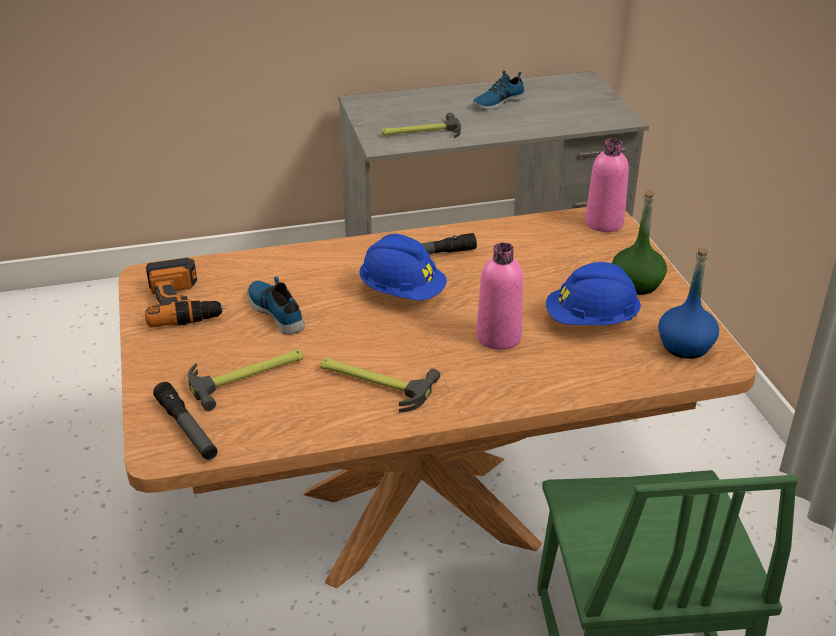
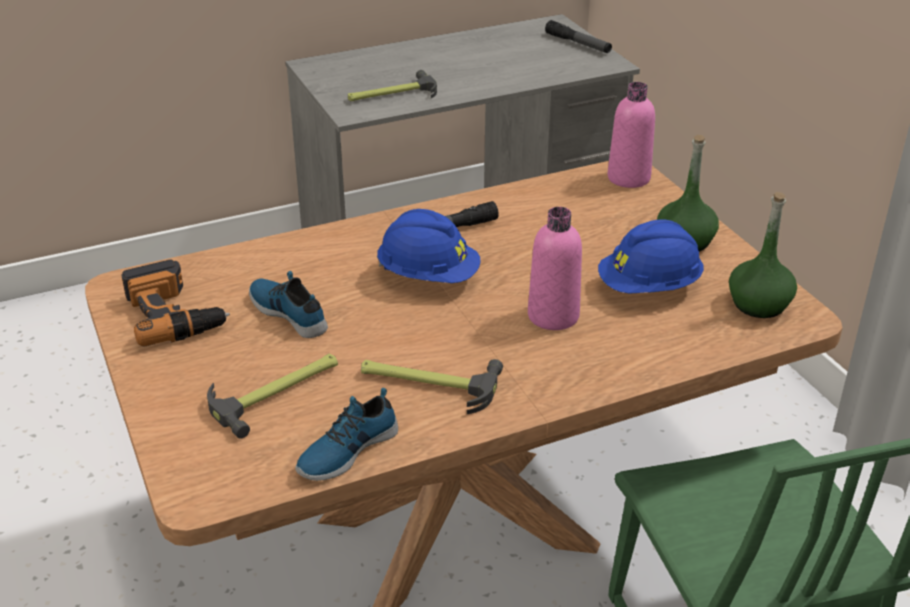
camera: 10 degrees left, 0 degrees up
(187, 428) = (221, 462): flashlight -> flashlight (578, 43)
(497, 102) = (467, 55): shoe -> shoe (346, 450)
(685, 346) = (759, 304): blue bottle -> green bottle

